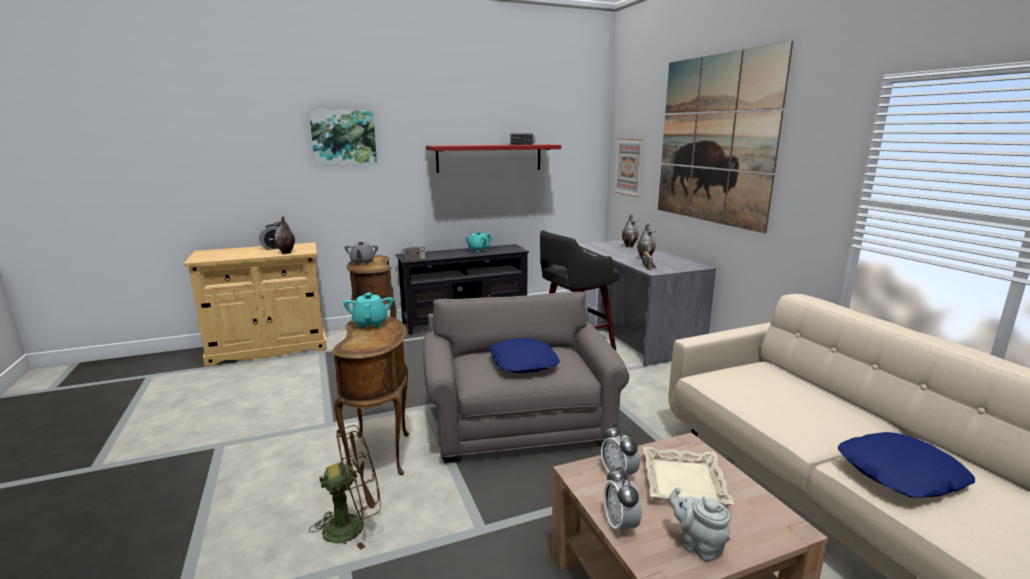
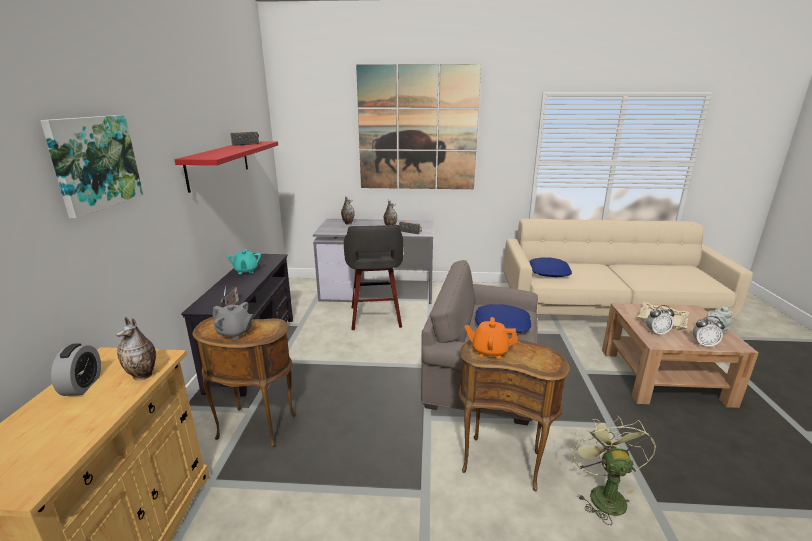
camera: 65 degrees left, 5 degrees up
(353, 525) = (603, 494): brown fan -> green fan
(370, 324) = (489, 351): turquoise teapot -> orange teapot
(629, 167) = (311, 155): picture -> none
(901, 474) = (649, 277): blue pillow -> blue pillow (549, 272)

